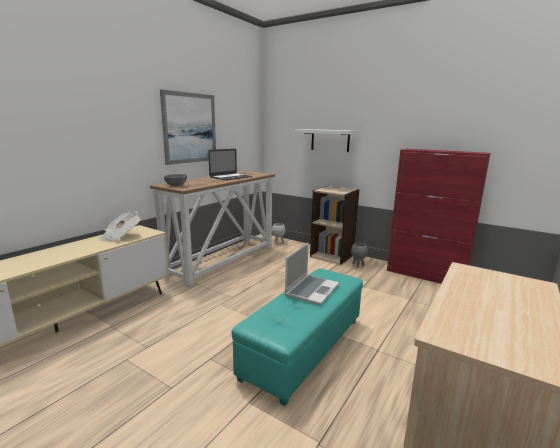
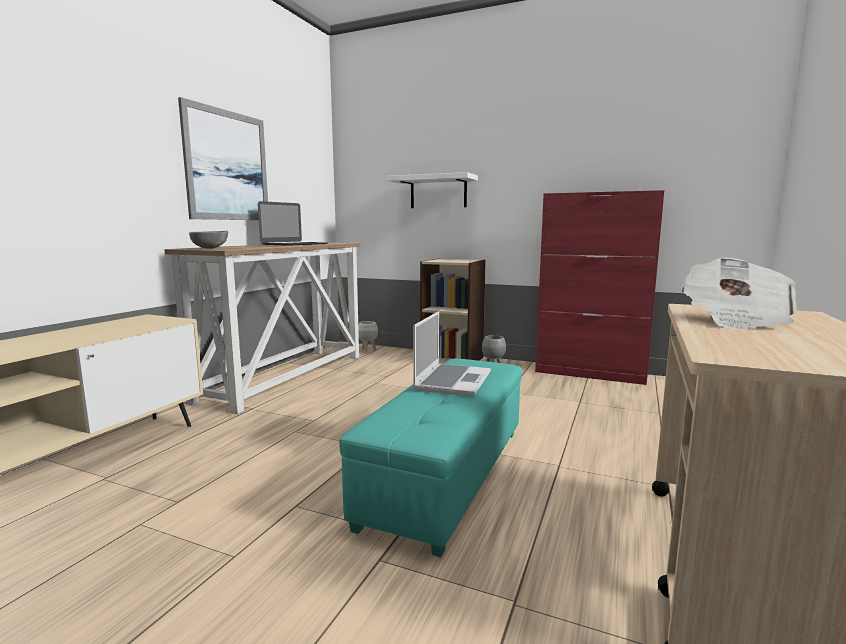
camera: 10 degrees left, 5 degrees down
(120, 236) = (116, 326): newspaper -> newspaper (734, 320)

